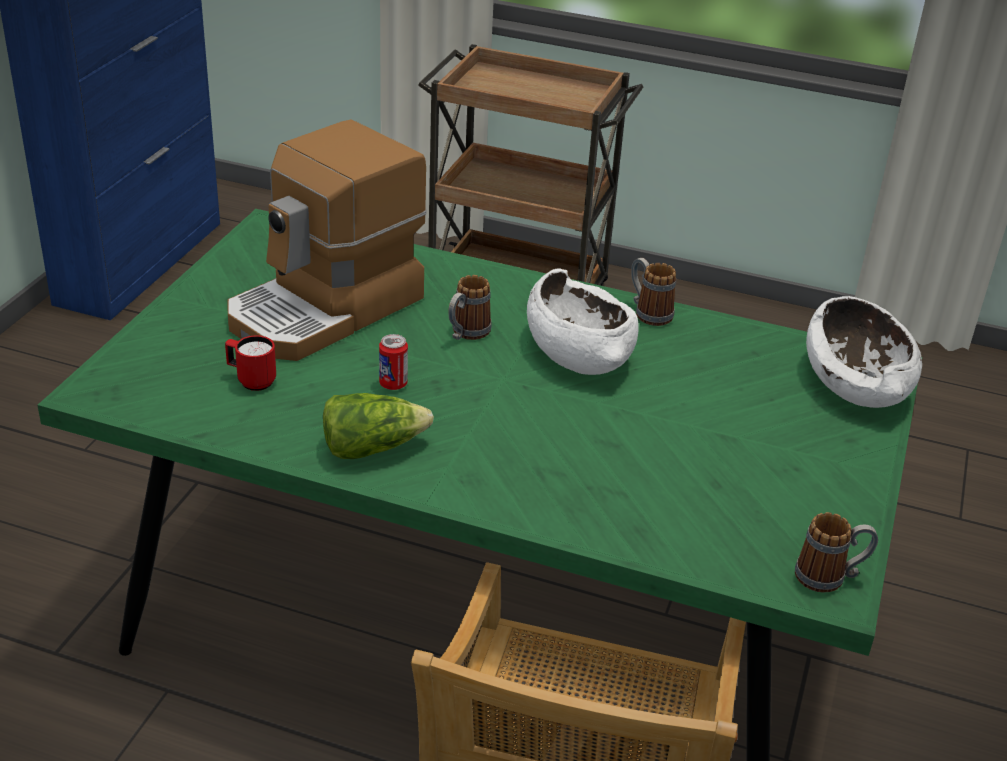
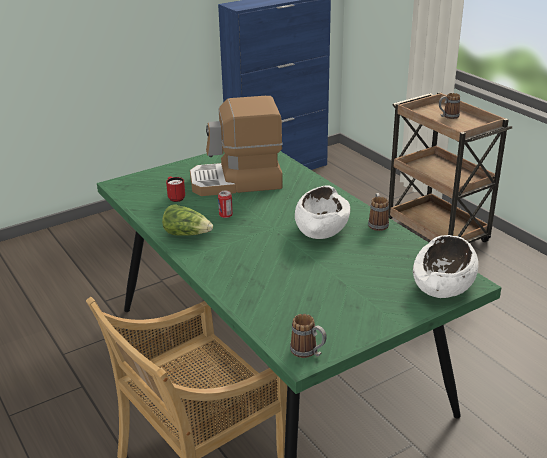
camera: 40 degrees right, 5 degrees down
(466, 334) = (281, 207): mug -> mug (448, 116)

